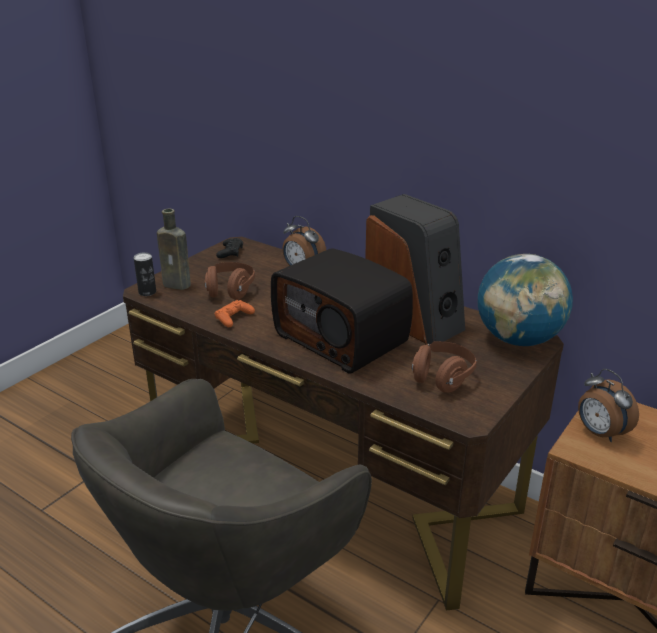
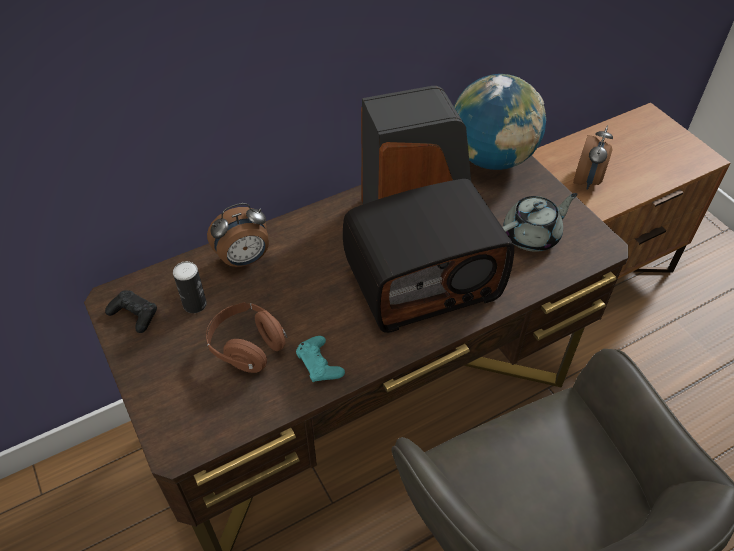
camera: 65 degrees left, 20 degrees up
(147, 292) = (185, 444): can -> can (195, 304)
(178, 285) = (189, 400): brown bottle -> none
(233, 317) = (319, 364): orange game controller -> turquoise game controller
(442, 378) = (532, 235): brown headphones -> grey teapot
(600, 433) = (588, 181): alarm clock -> alarm clock turned 60 degrees counterclockwise

